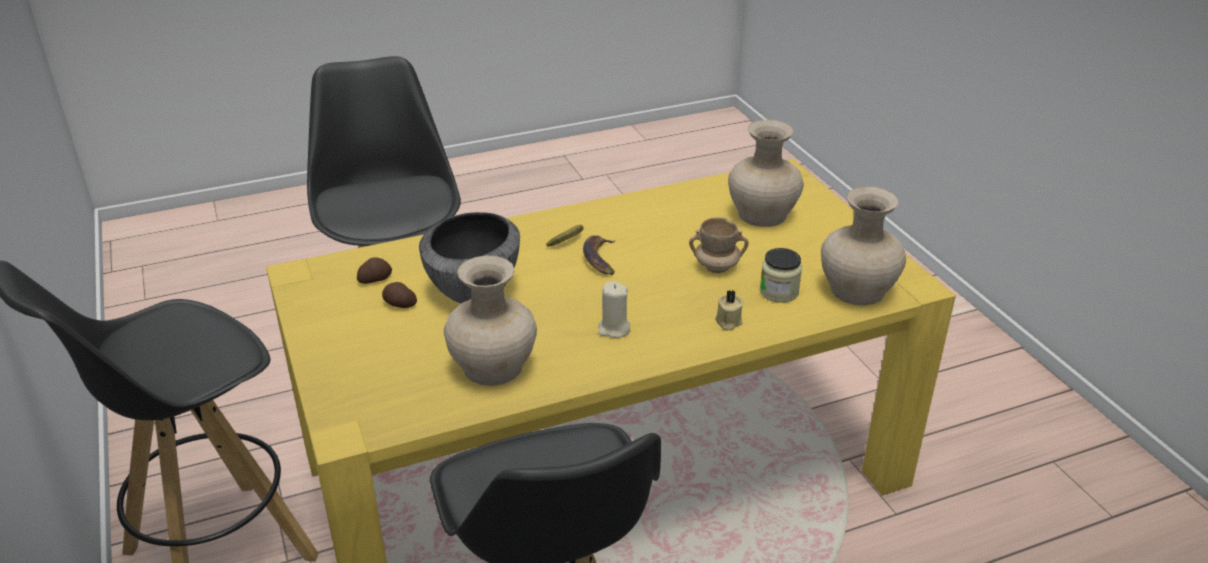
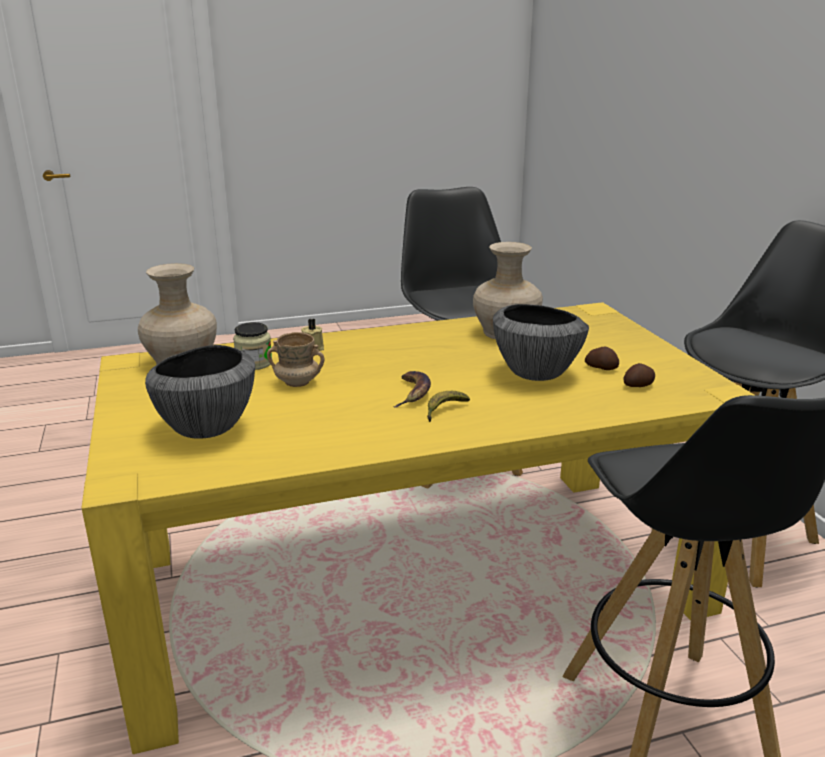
camera: 175 degrees left, 10 degrees down
(614, 329) = (410, 347): beige candle -> none
(763, 215) = (206, 428): beige vase -> bowl

